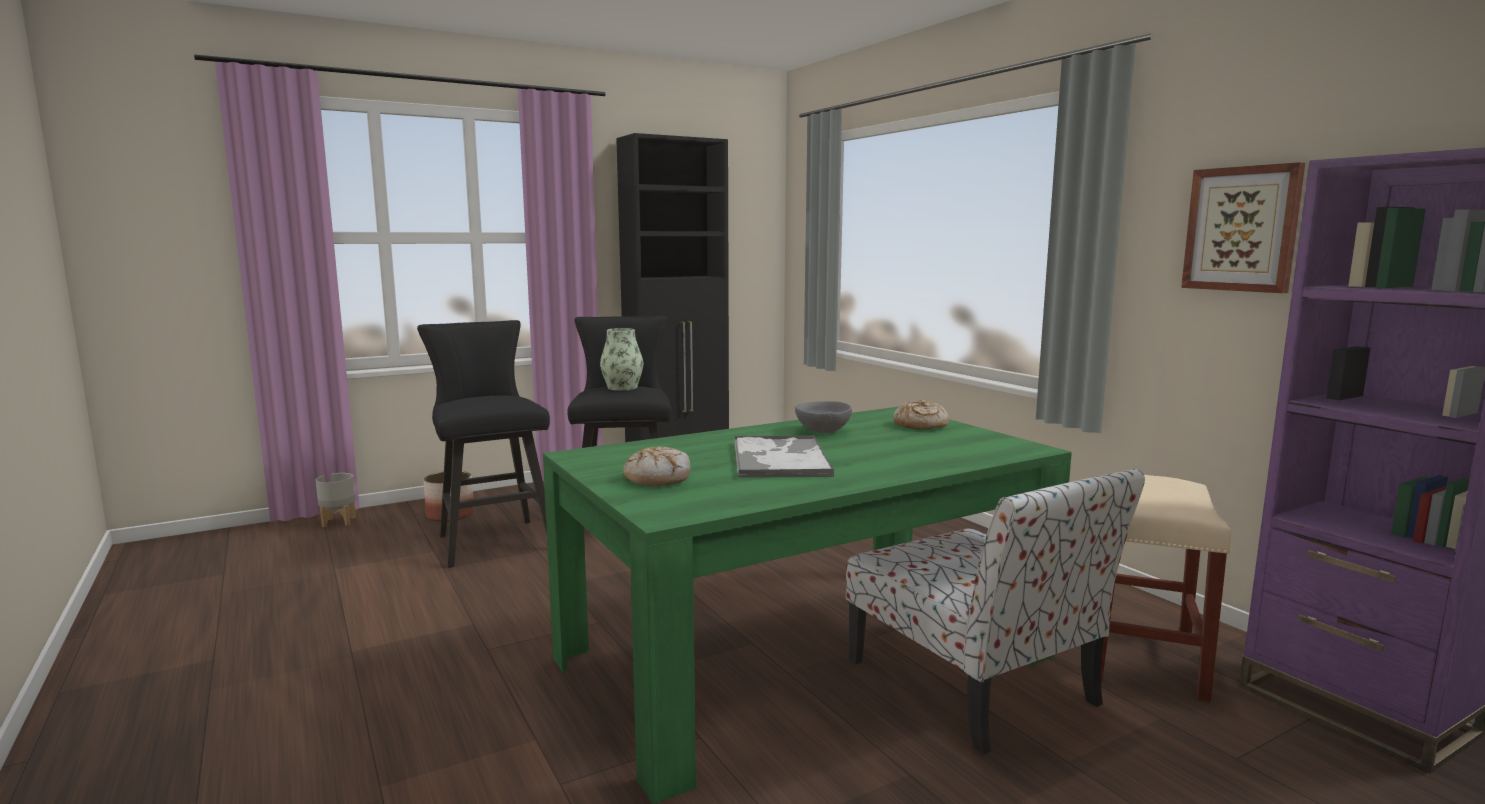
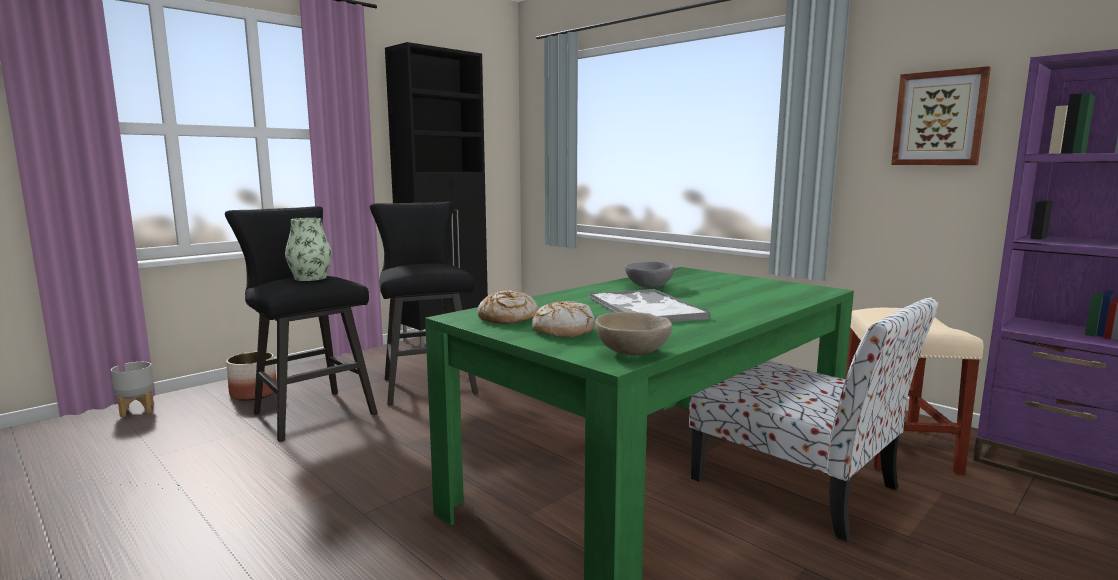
camera: 15 degrees left, 0 degrees up
(622, 387) = (424, 264): vase -> vase (310, 278)
(693, 509) = (632, 353): none -> beige bowl
(920, 425) = (717, 278): bread -> bread (507, 318)

